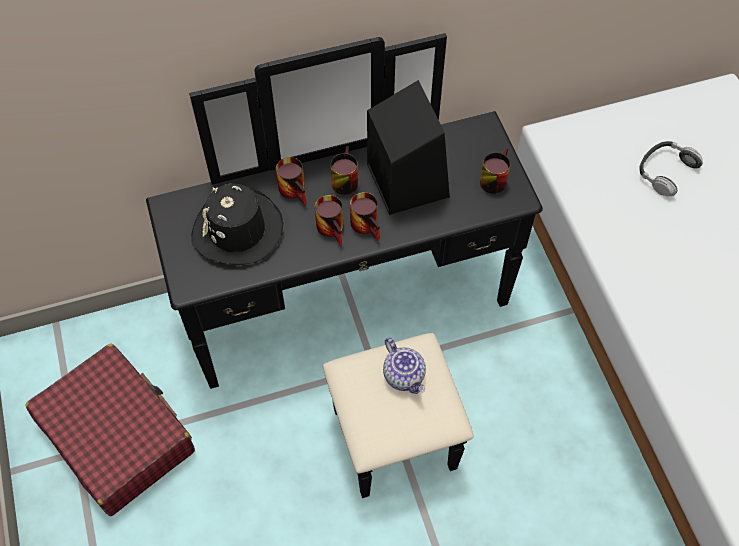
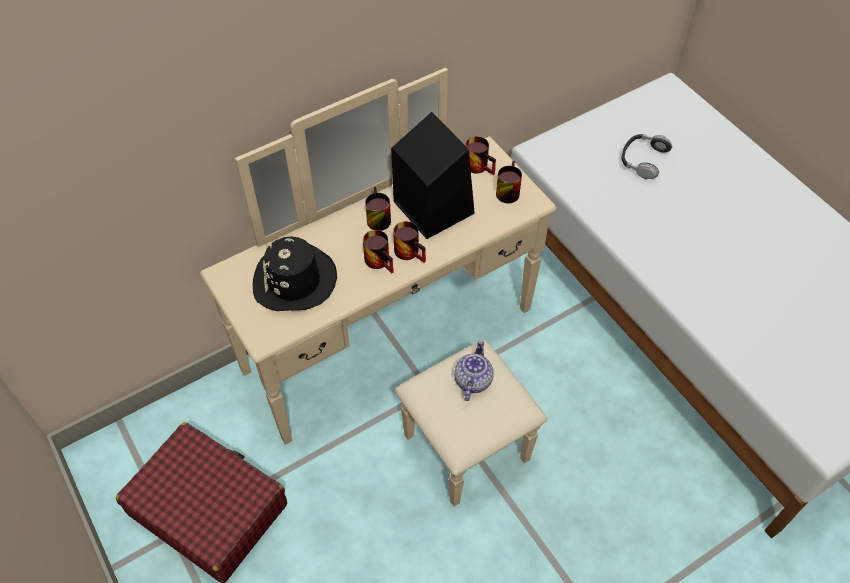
camera: 15 degrees left, 5 degrees down
(296, 190) = (337, 235): mug -> mug (480, 166)
(359, 331) = (407, 362): black dresser -> beige dresser
(404, 375) = (472, 380): teapot -> teapot turned 120 degrees counterclockwise

